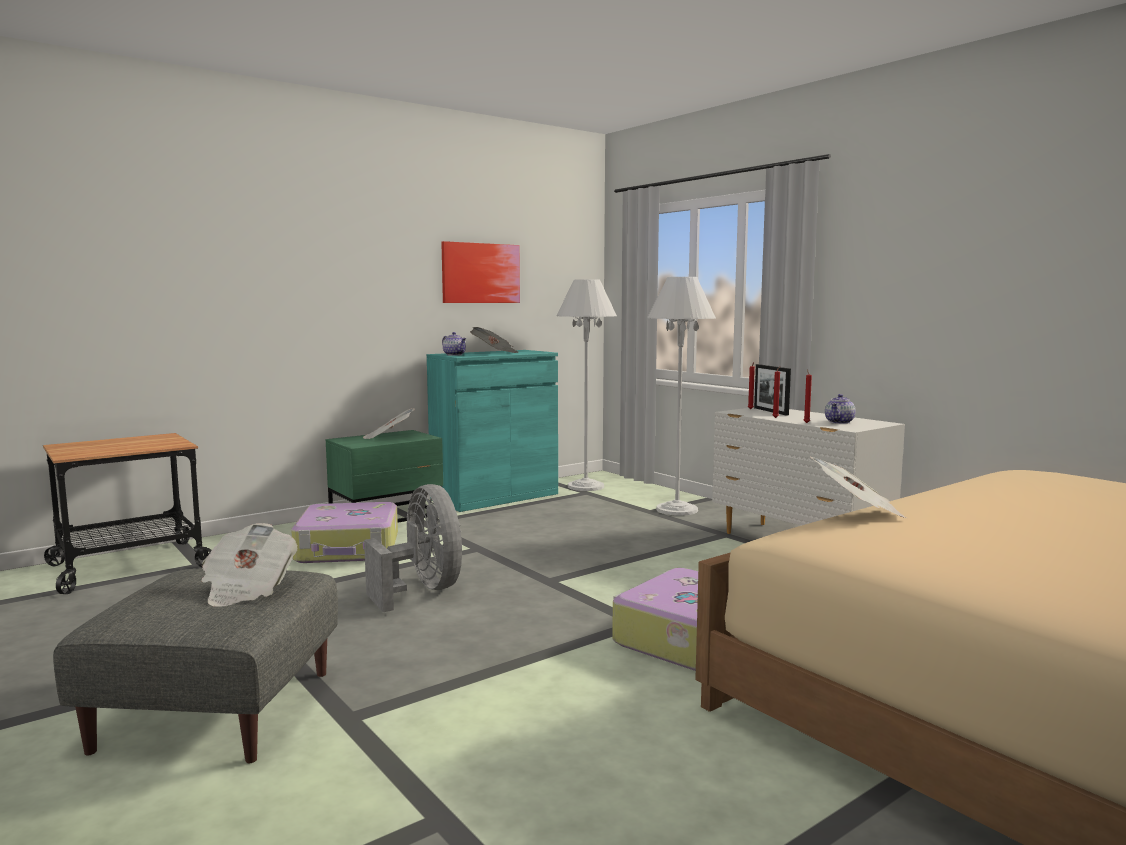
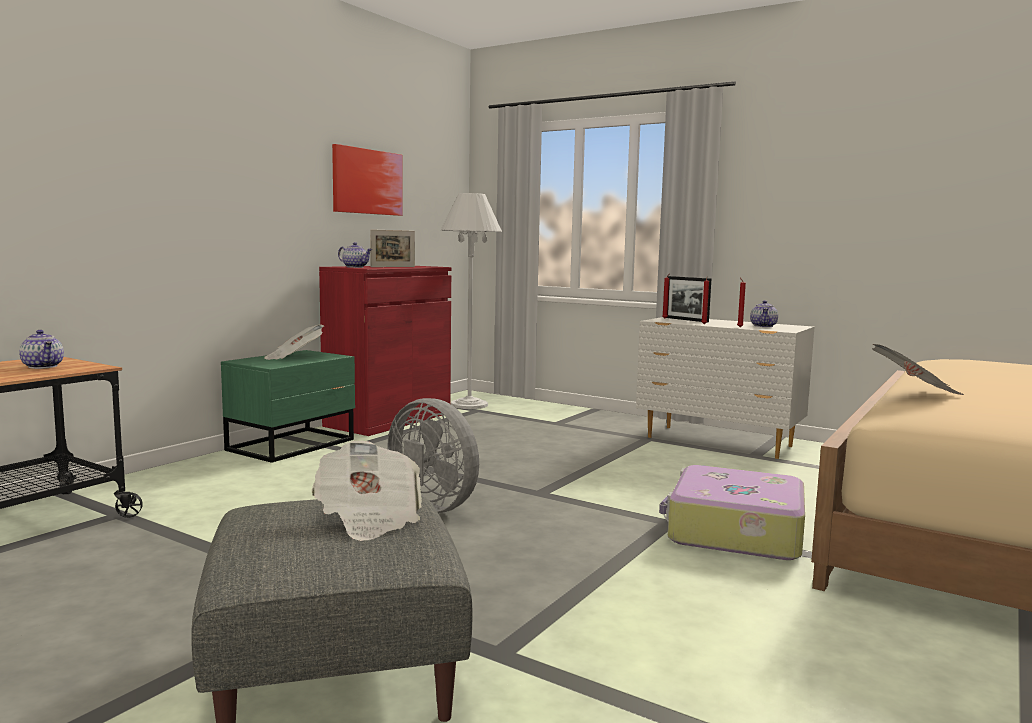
camera: 20 degrees left, 0 degrees up
(147, 443) = (44, 366): none -> teapot
(349, 548) = (287, 481): suitcase -> none
(495, 353) = (393, 267): newspaper -> picture frame
(495, 497) = (389, 419): turquoise cabinet -> red cabinet
(676, 510) = (579, 420): white floor lamp -> none

